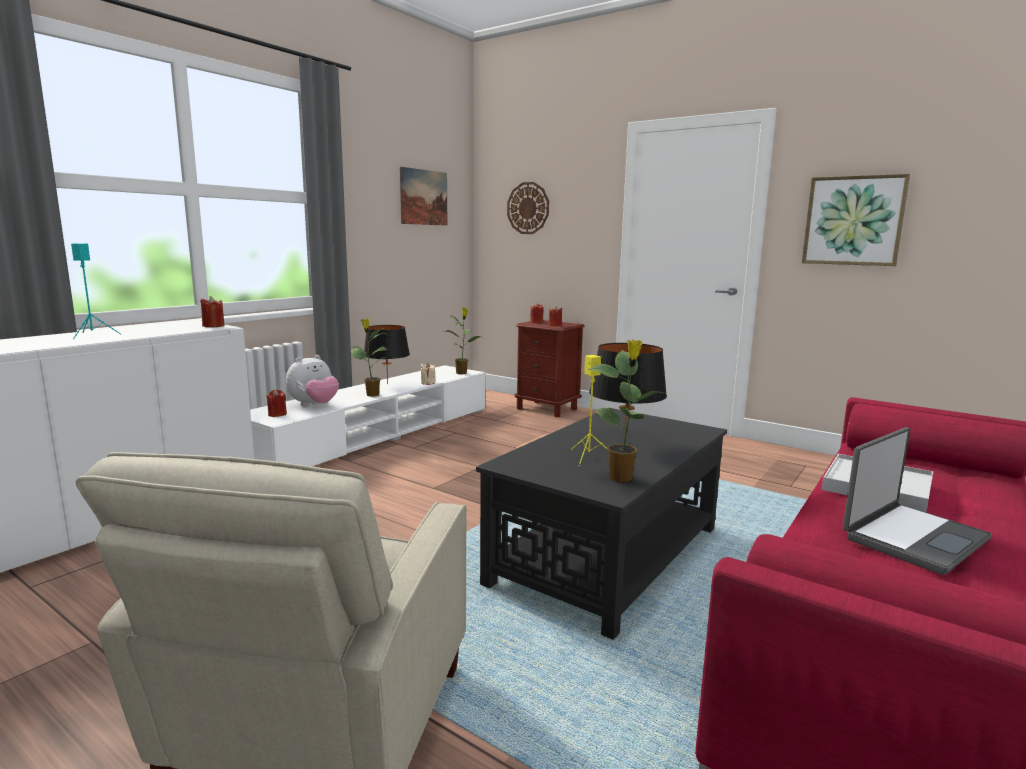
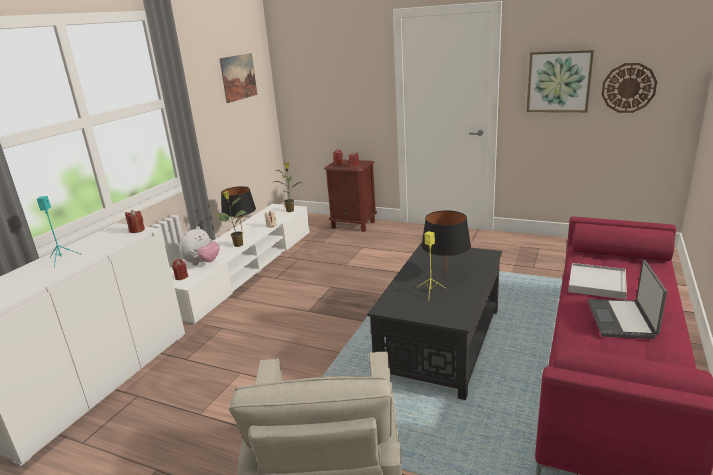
camera: 10 degrees left, 10 degrees up
(528, 208) = (319, 74): wall clock -> wall clock (628, 88)
(621, 478) = (457, 306): potted plant -> none
(912, 538) = (622, 320): laptop -> laptop turned 150 degrees clockwise

